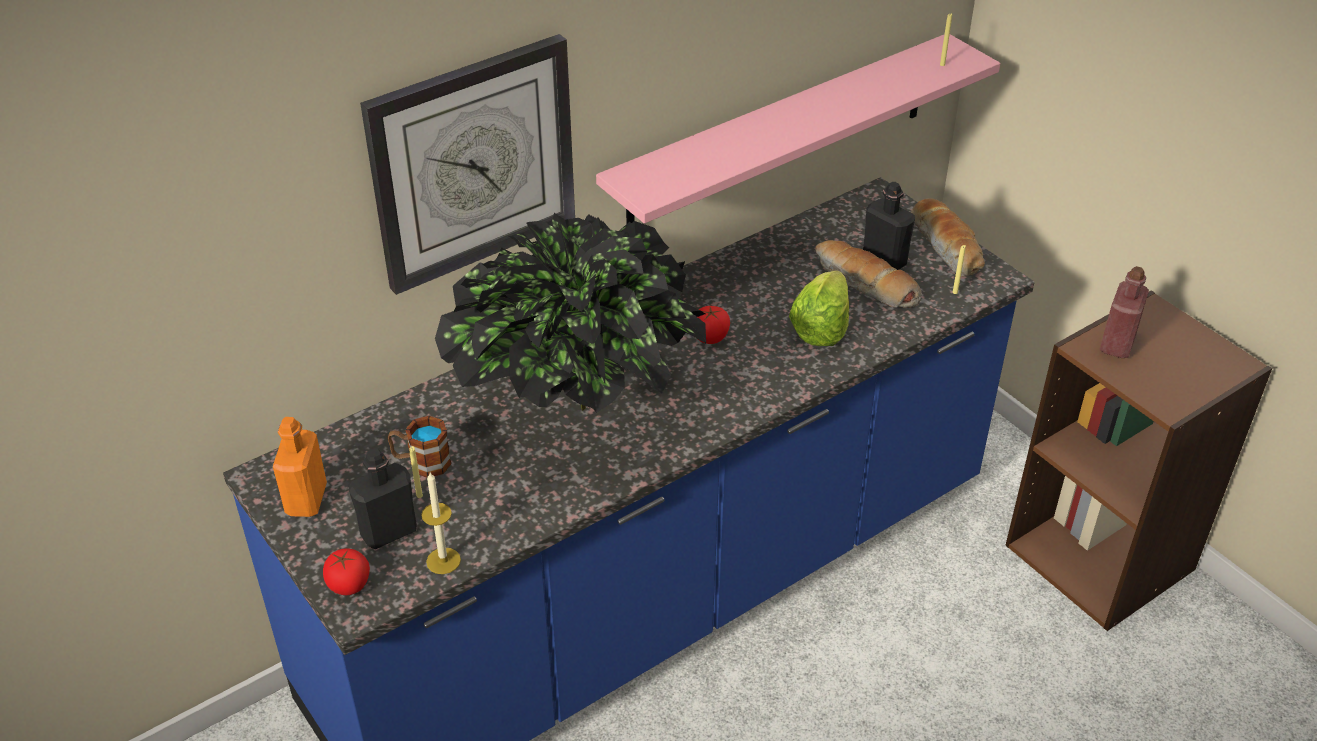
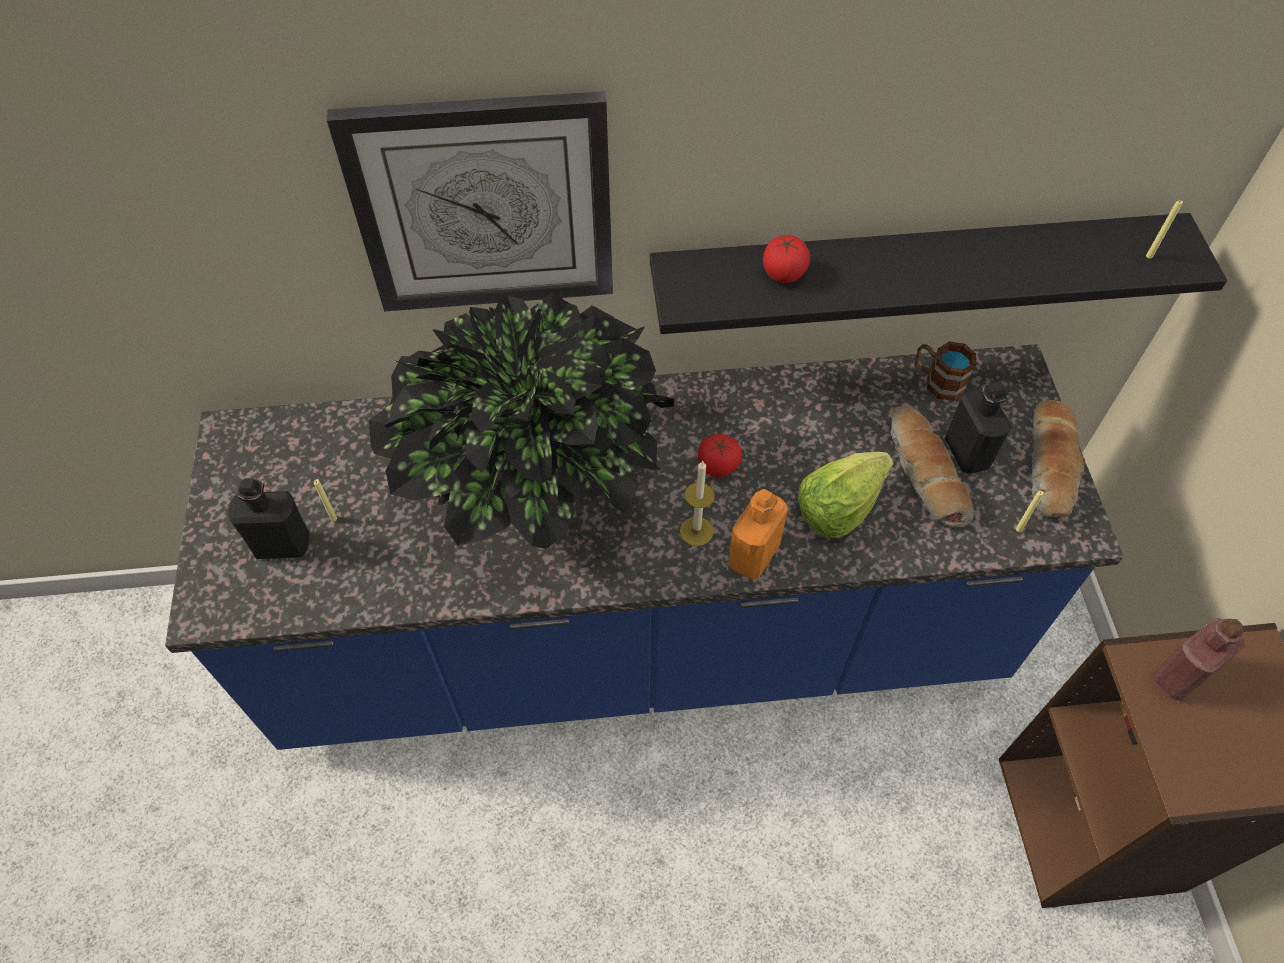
camera: 30 degrees right, 15 degrees up
(306, 499) = (243, 474): orange bottle -> orange bottle (753, 555)
(348, 584) = (213, 584): tomato -> tomato (783, 273)
(421, 462) = (360, 482): mug -> mug (937, 381)
(443, 561) = (304, 601): candle -> candle (696, 531)
(781, 136) = (912, 271): pink shelf -> black shelf

